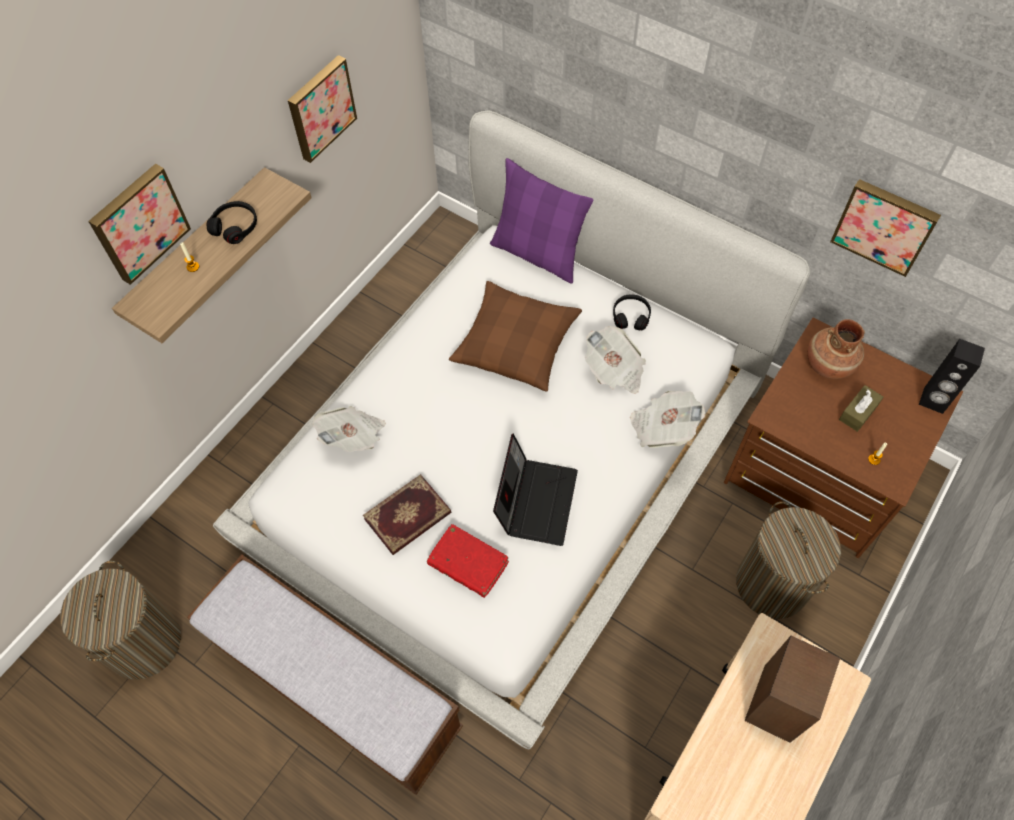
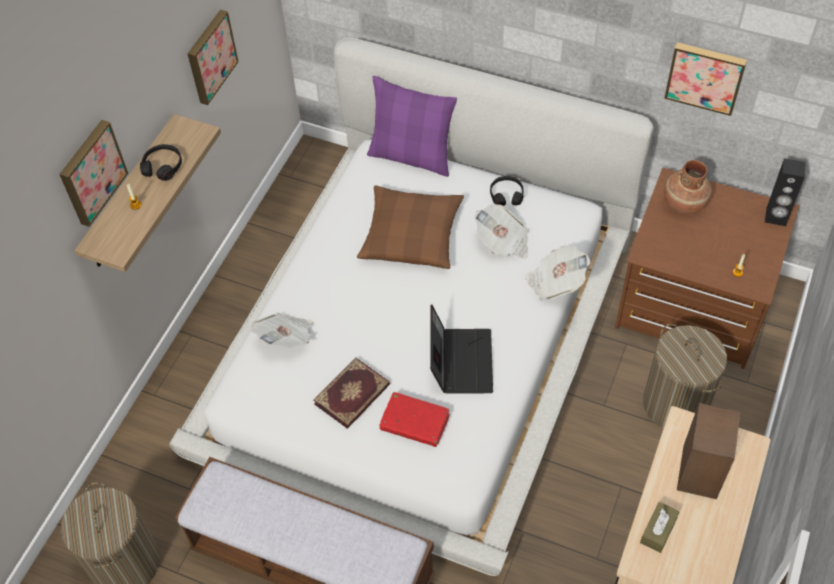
camera: 10 degrees left, 5 degrees down
(858, 412) = (716, 237): brown tissue box -> brown tissue box (658, 530)

